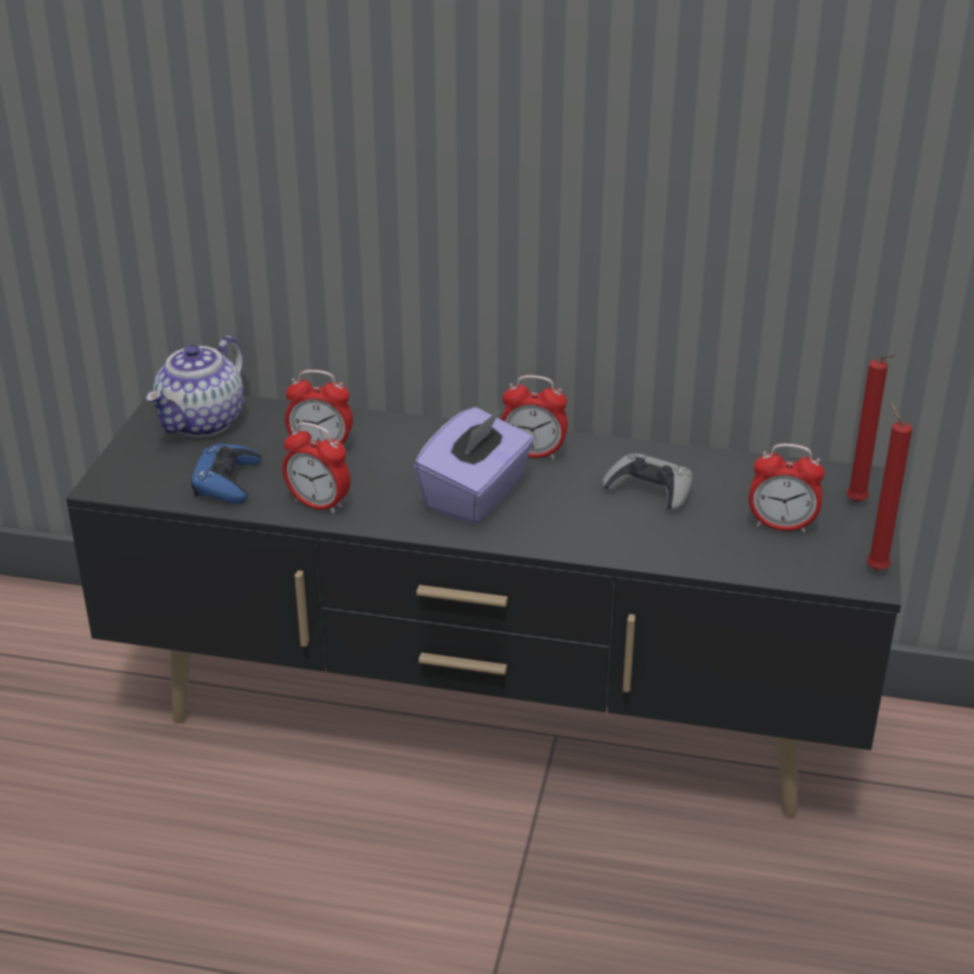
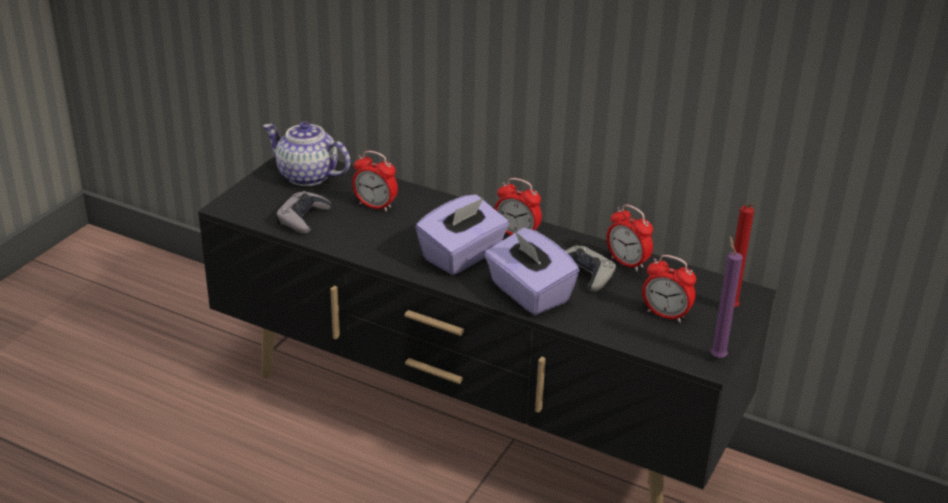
camera: 15 degrees right, 0 degrees up
(202, 423) = (306, 176): teapot -> teapot turned 75 degrees clockwise
(226, 482) = (303, 218): blue game controller -> grey game controller
(318, 504) = (355, 243): alarm clock -> alarm clock (627, 263)
(590, 530) = (528, 293): none -> purple tissue box
(874, 568) = (716, 356): red candle -> purple candle

